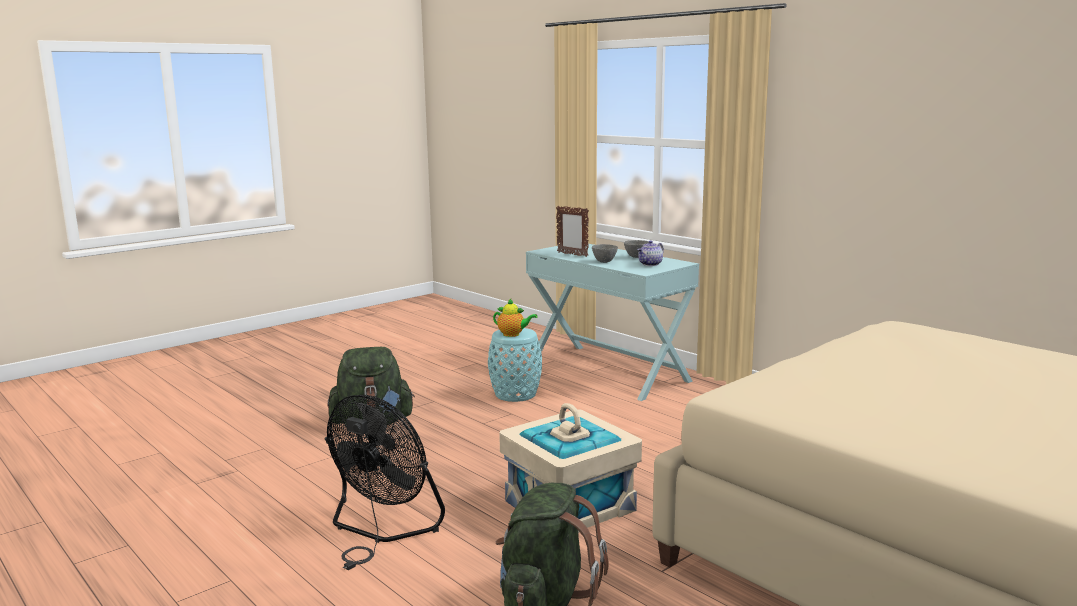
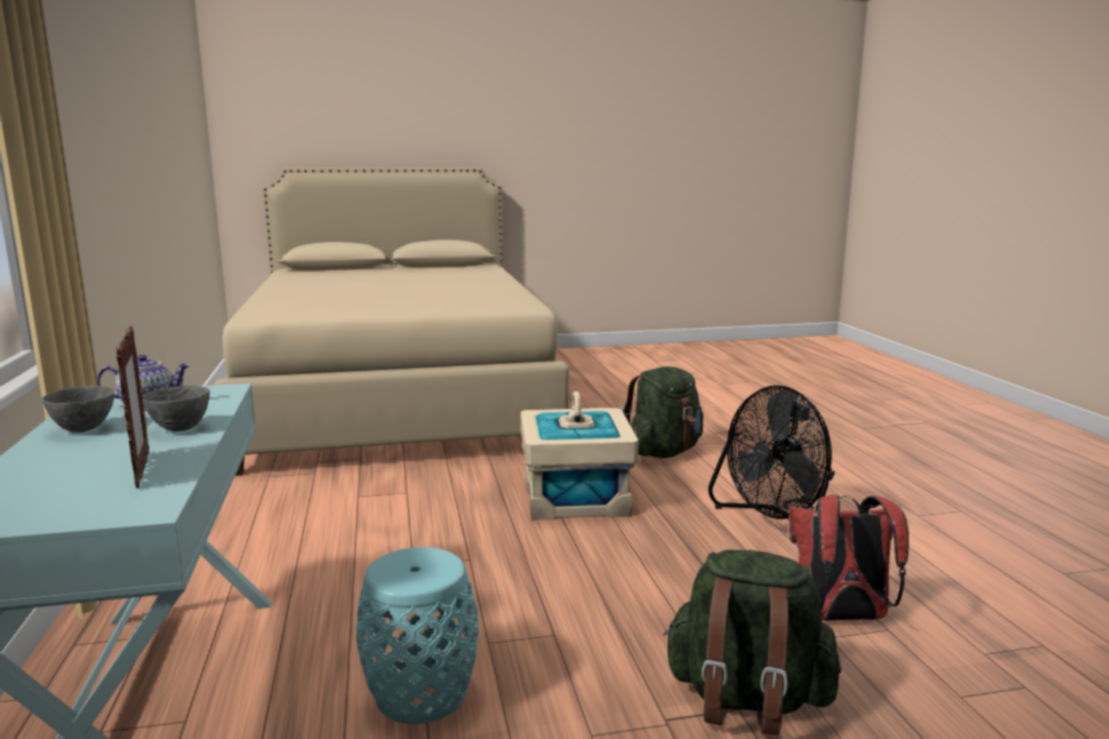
camera: 150 degrees left, 0 degrees up
(322, 468) = (841, 617): none -> red backpack
(513, 334) = (427, 562): teapot -> none

